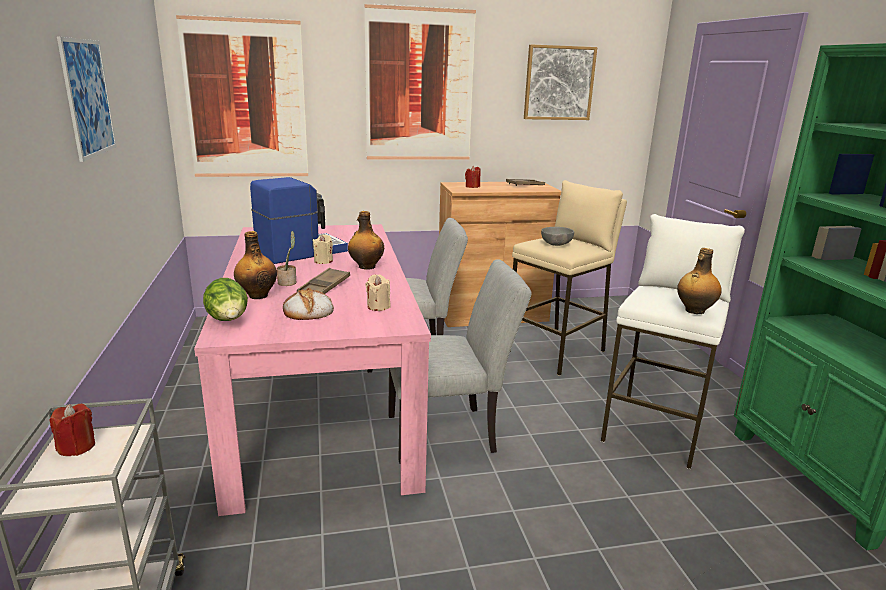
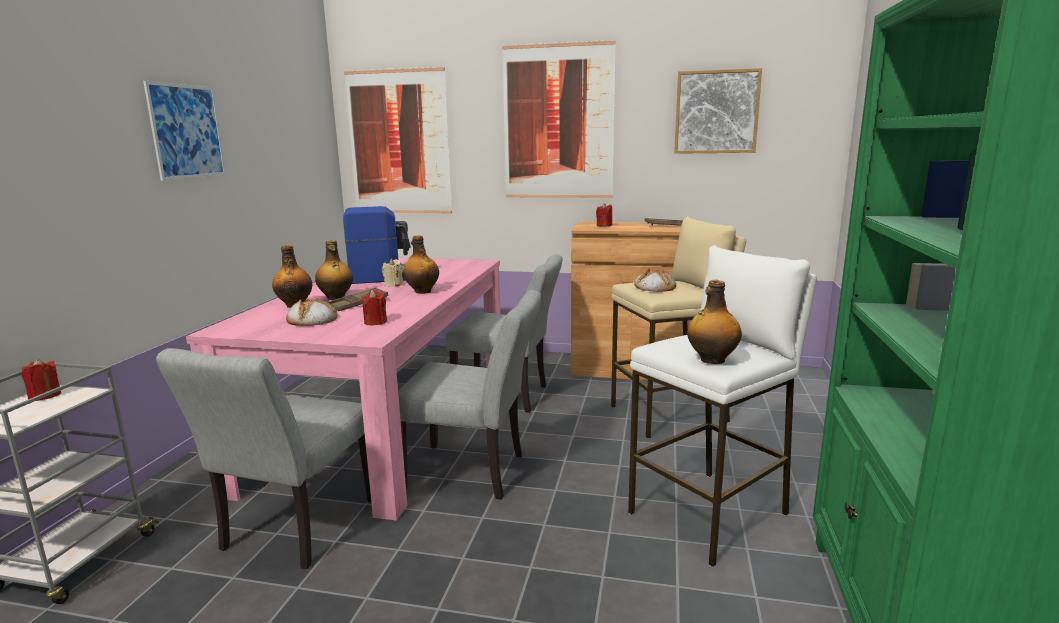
camera: 25 degrees right, 5 degrees down
(229, 321) = (241, 320): lettuce -> none
(288, 282) = (336, 298): potted plant -> bottle
(336, 527) = (293, 530): none -> grey chair
(378, 306) = (375, 322): beige candle -> red candle
(556, 245) = (654, 287): grey bowl -> bread

